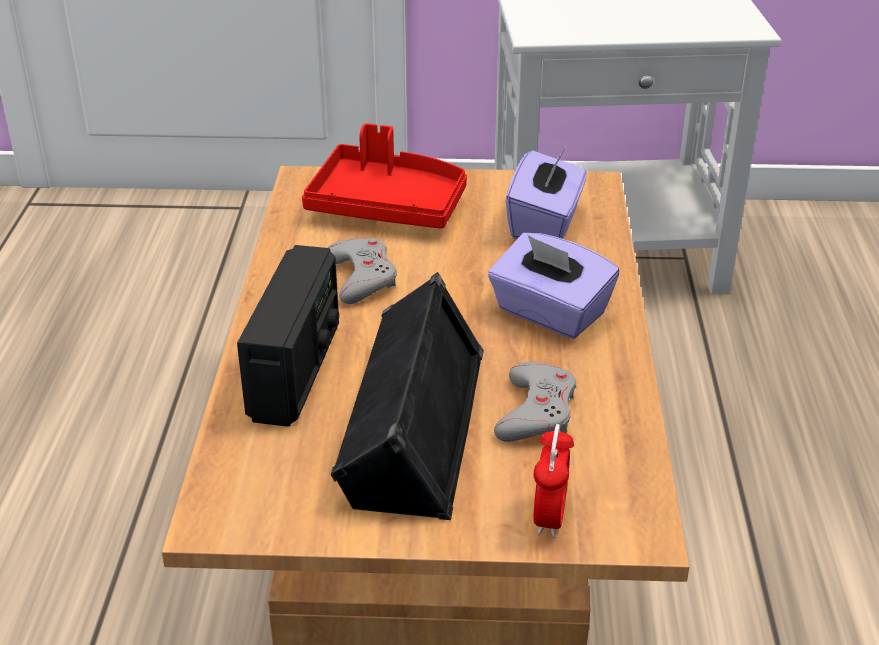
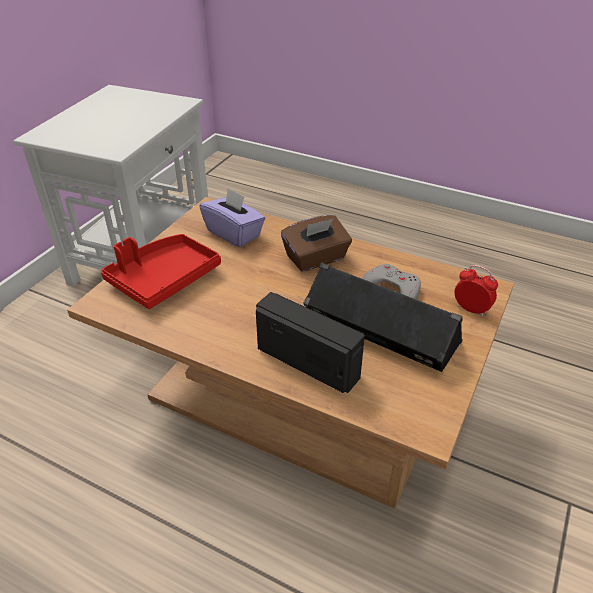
camera: 65 degrees left, 5 degrees up
(361, 277) = (232, 311): grey game controller -> none
(549, 314) = (316, 258): purple tissue box -> brown tissue box

